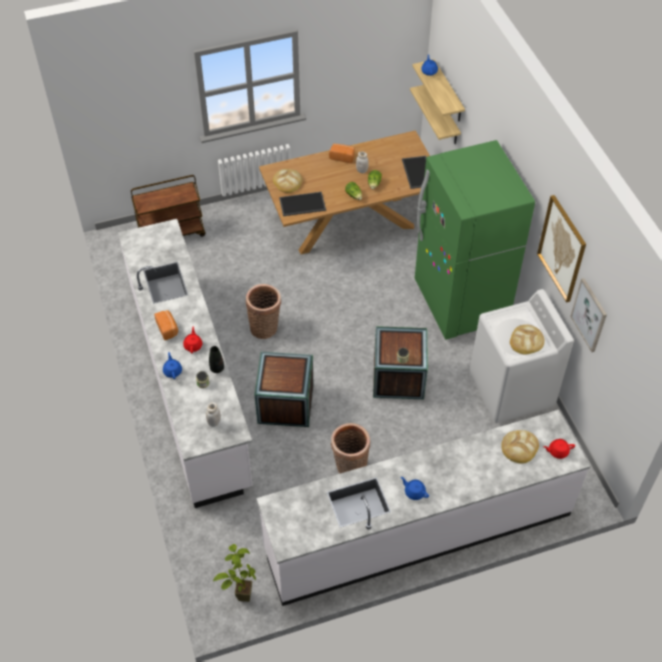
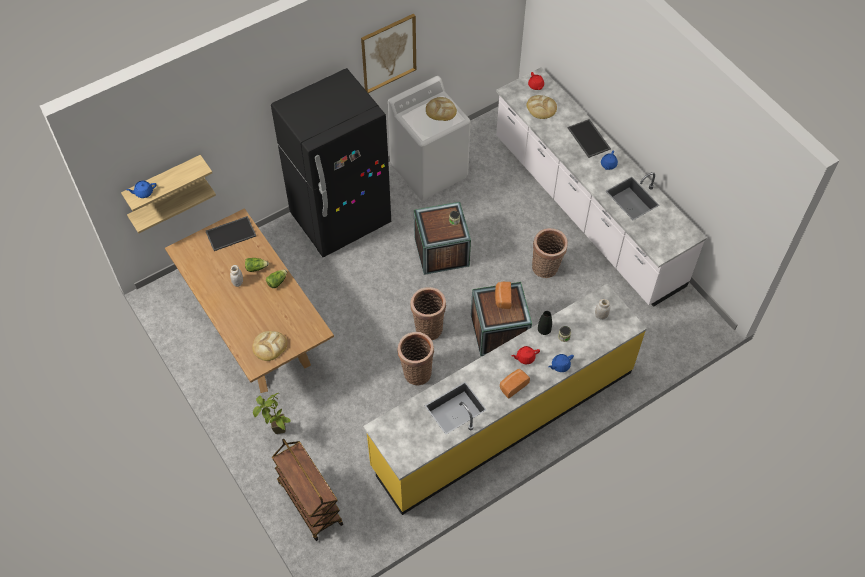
camera: 105 degrees left, 5 degrees up
(190, 383) = (503, 418): white counter -> yellow counter
(239, 594) = (691, 317): potted plant -> potted plant (278, 434)
(302, 205) = (301, 324): tray -> tray (589, 138)
(311, 347) = (428, 327): none -> basket
(342, 157) = (220, 304): bread -> bread (502, 298)
(460, 303) = (341, 219): green fridge -> black fridge
(589, 315) = (439, 44): picture -> none

